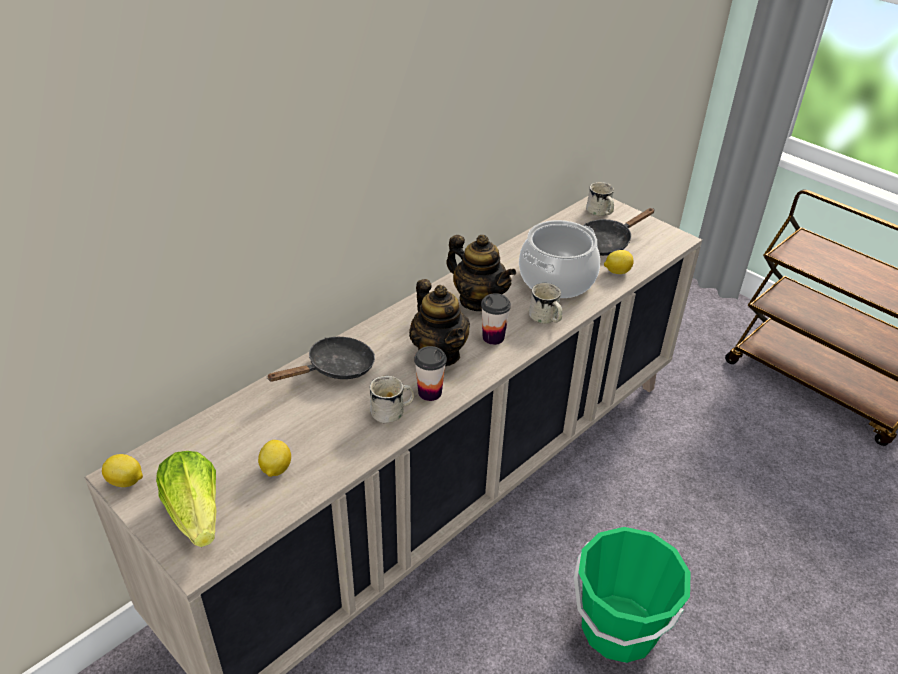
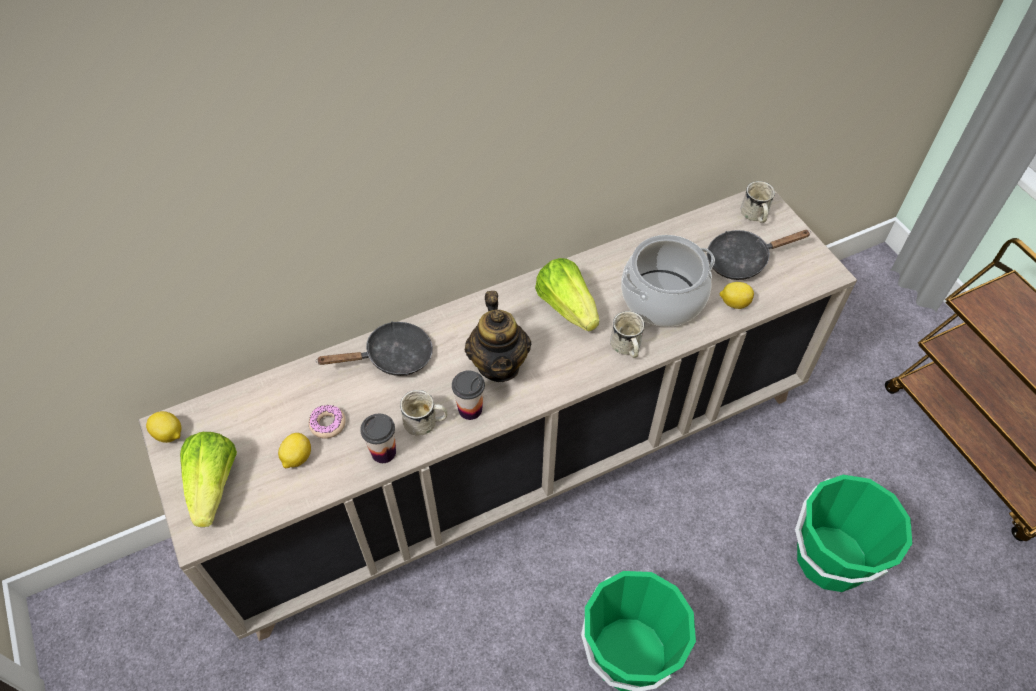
camera: 20 degrees right, 15 degrees up
(295, 434) = (328, 424): none -> donut
(478, 301) = (567, 307): teapot -> lettuce
(493, 337) = (561, 358): cup -> cup (383, 452)
(750, 499) = (830, 559): none -> green bucket

